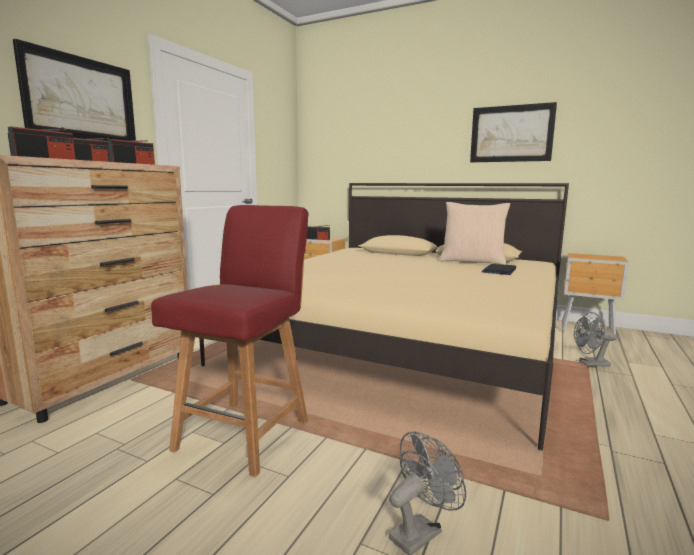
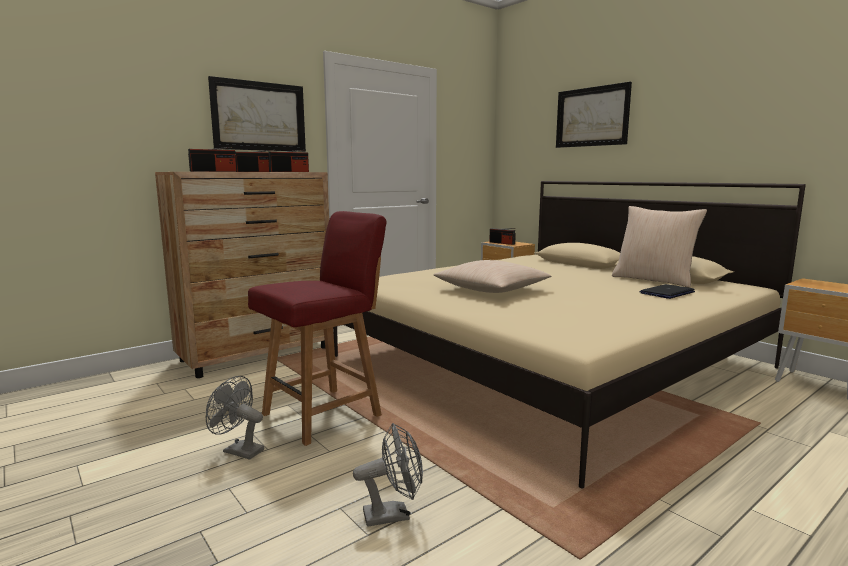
camera: 25 degrees right, 0 degrees up
(369, 280) = (492, 290): none -> beige pillow
(511, 134) = (732, 119): picture -> picture (592, 117)
(590, 364) = (764, 424): grey fan -> grey fan (238, 450)

